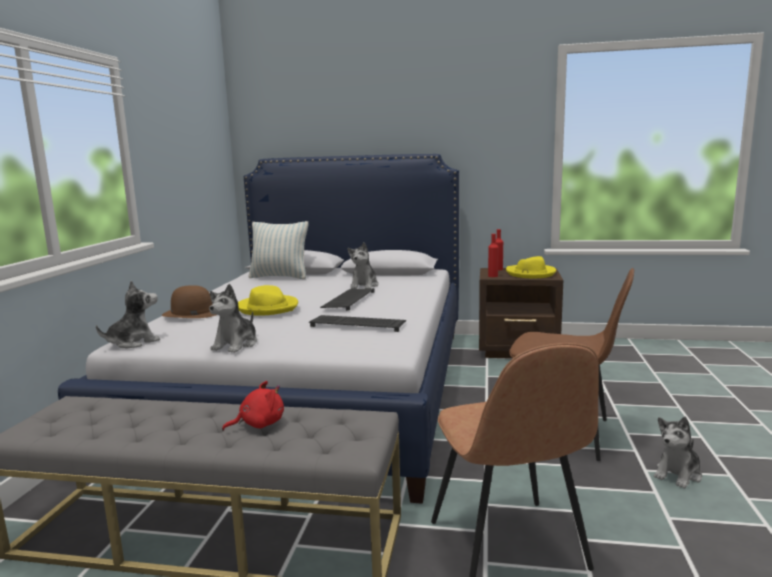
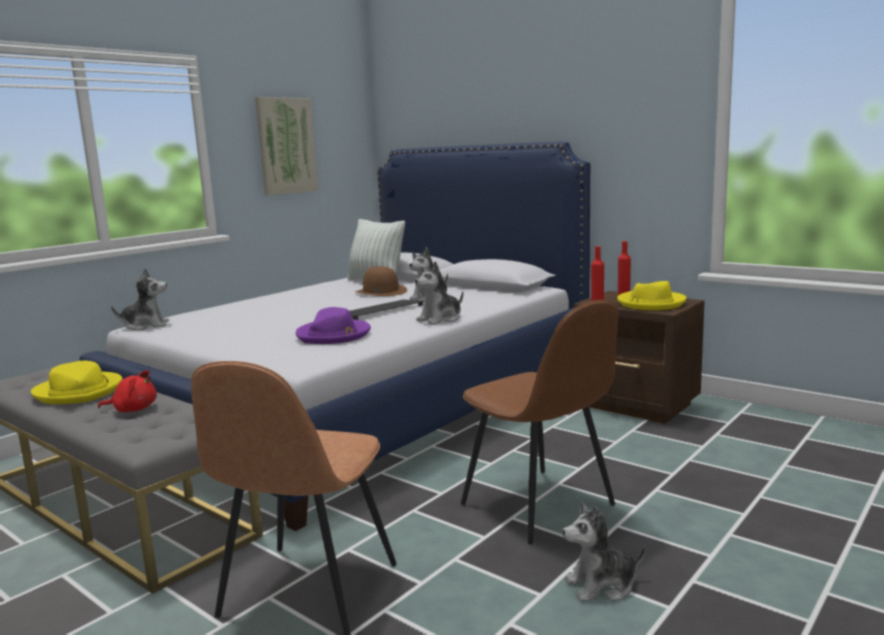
camera: 30 degrees right, 0 degrees up
(181, 153) = (286, 146): none -> picture
(192, 312) = (229, 306): brown hat -> brown hat (380, 291)
(236, 344) = (203, 338): plush toy -> plush toy (440, 319)
(268, 308) = (293, 309): yellow hat -> yellow hat (79, 391)
(359, 324) = (333, 335): keyboard -> purple hat

